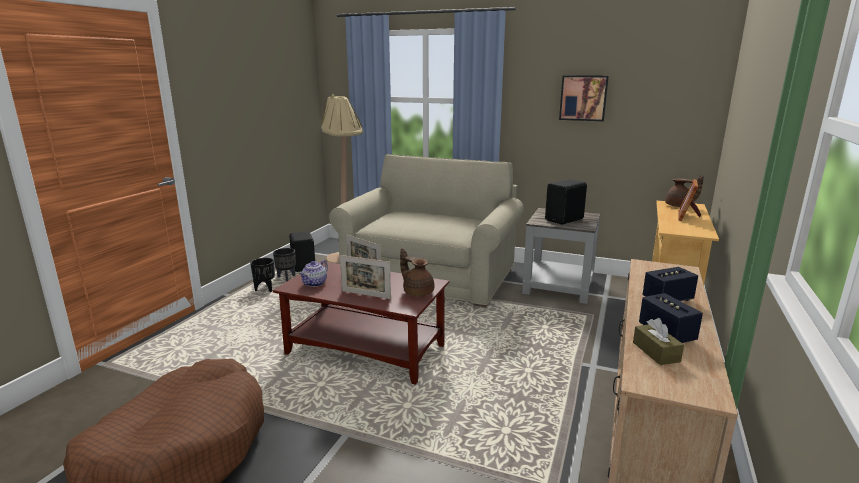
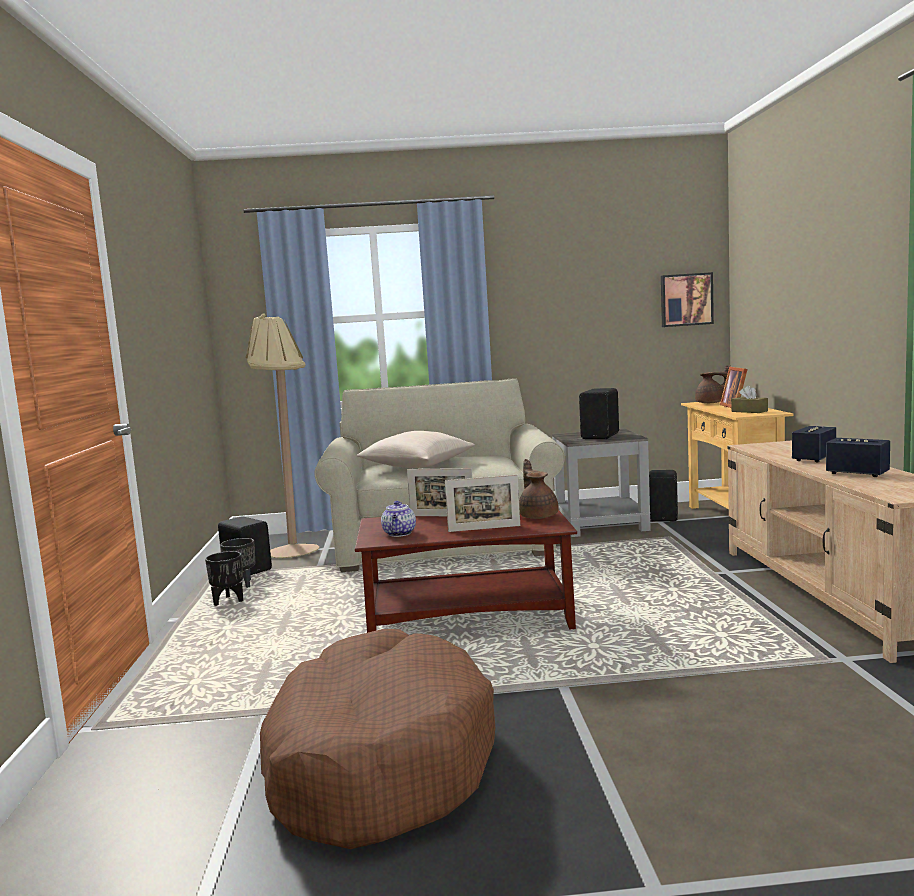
camera: 25 degrees left, 10 degrees down
(408, 221) = (417, 466): none -> beige pillow
(417, 292) = (538, 516): brown teapot -> brown teapot turned 60 degrees clockwise
(583, 98) = (580, 297): picture -> picture (686, 300)
(615, 292) = (664, 517): none -> black speaker
(656, 352) = (872, 483): brown tissue box -> brown tissue box (749, 411)

